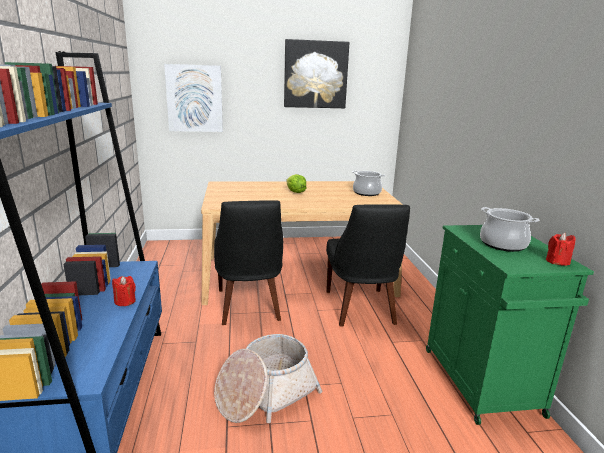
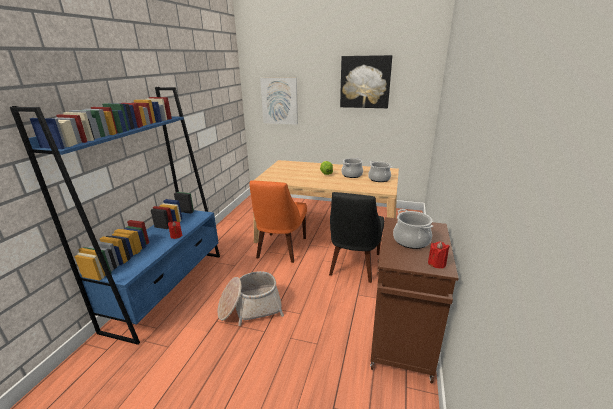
camera: 25 degrees right, 5 degrees up
(249, 306) = (280, 249): black chair -> orange chair
(329, 191) = (352, 175): none -> cooking pot
(482, 383) = (401, 342): green cabinet -> brown cabinet

